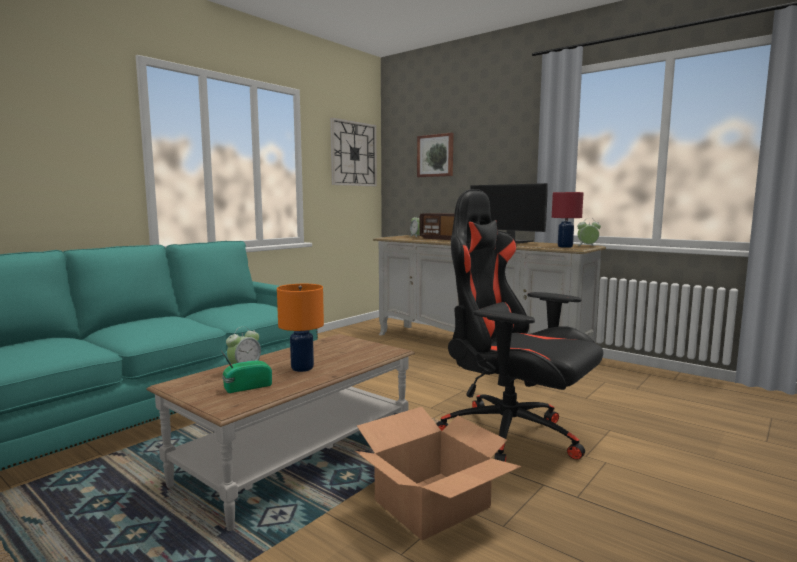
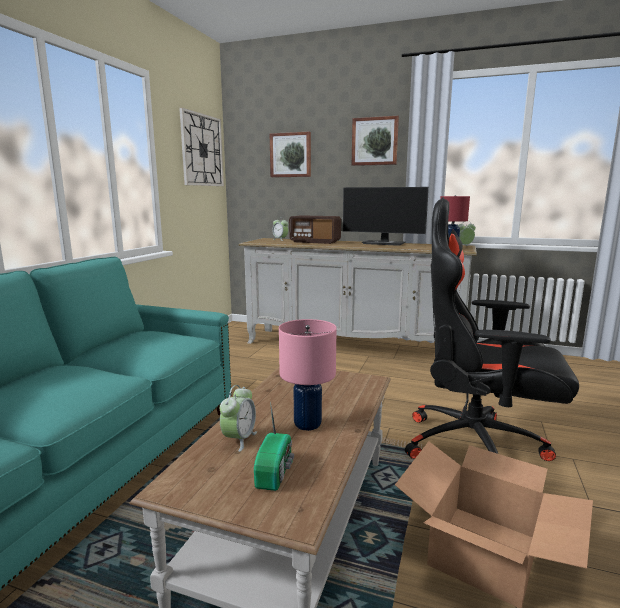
camera: 20 degrees left, 5 degrees up
(246, 387) = (276, 471): radio -> radio turned 150 degrees clockwise
(302, 369) = (308, 425): orange table lamp -> pink table lamp
(511, 139) = (375, 141): none -> picture

